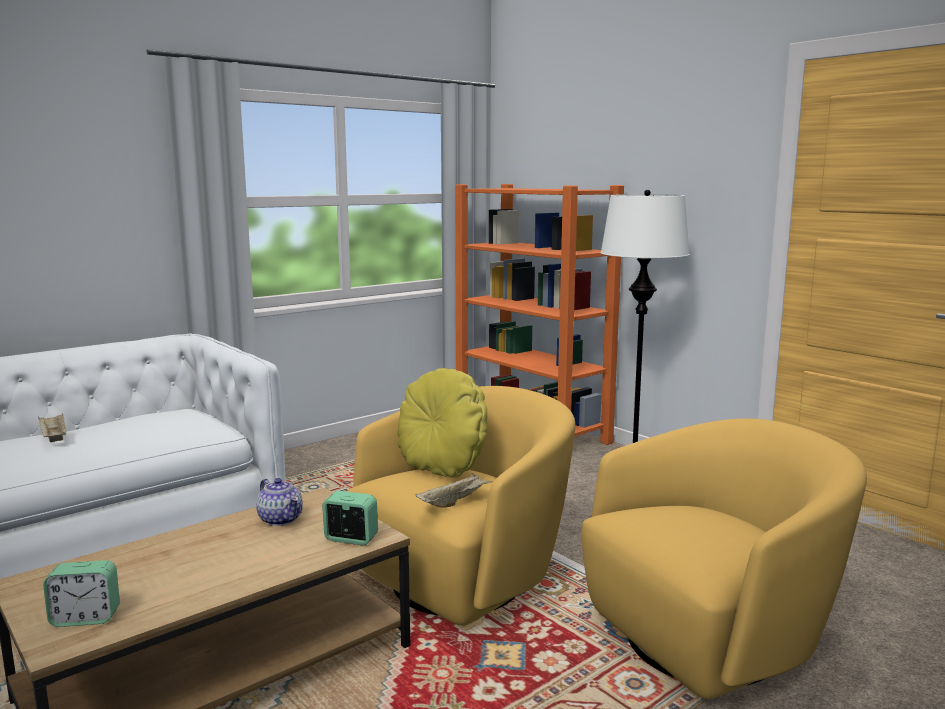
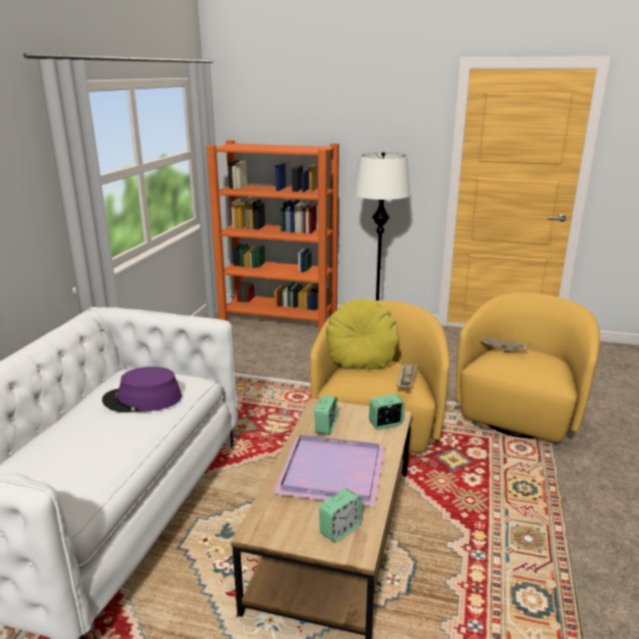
camera: 35 degrees left, 10 degrees up
(54, 438) = (92, 426): beige tray -> beige tray (502, 350)
(134, 430) = (142, 399): none -> purple hat
(194, 564) = (333, 473): none -> purple tray
(280, 519) = (326, 427): teapot -> alarm clock

